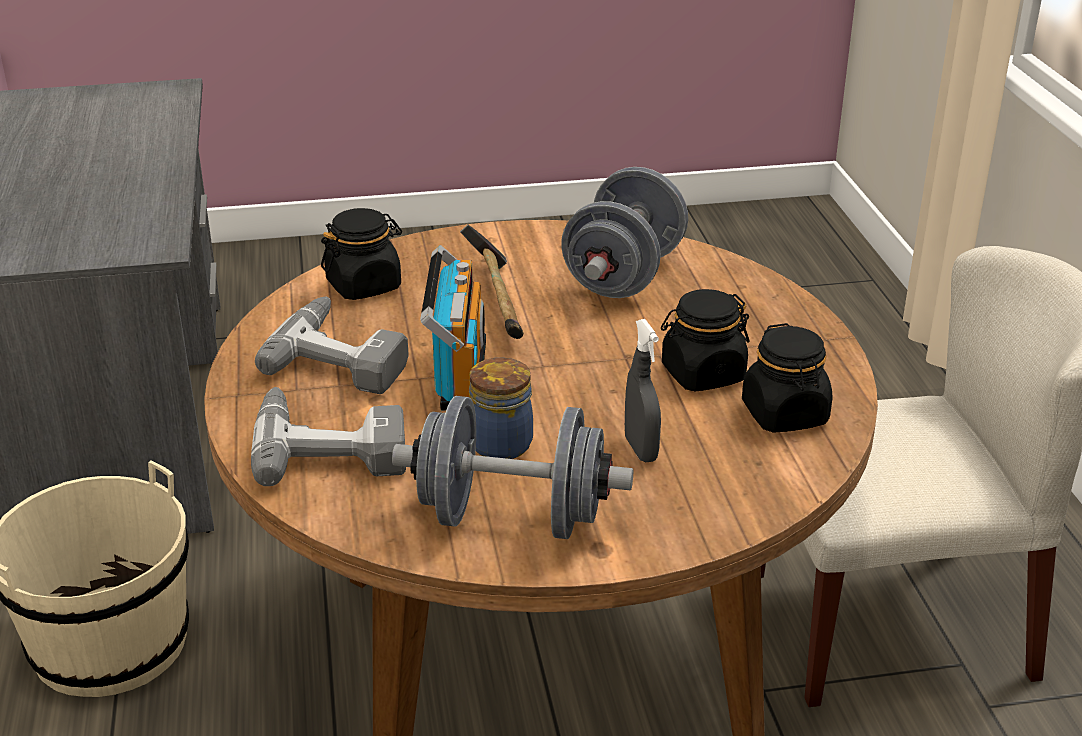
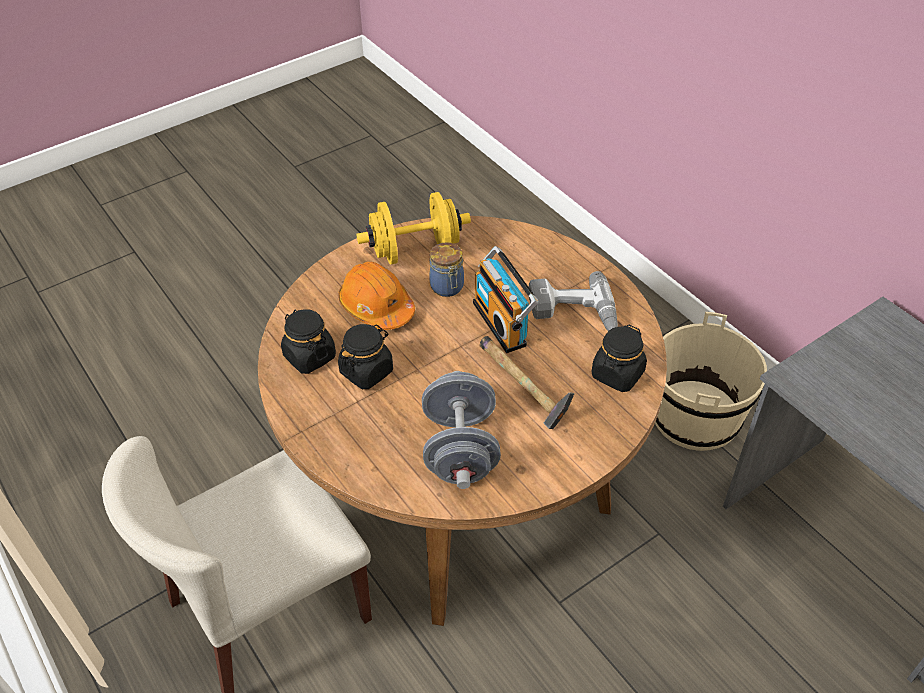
camera: 155 degrees right, 15 degrees up
(330, 445) = (527, 259): power drill -> none
(512, 518) = (415, 251): grey dumbbell -> yellow dumbbell
(641, 449) = (376, 307): grey spray bottle -> orange hard hat

